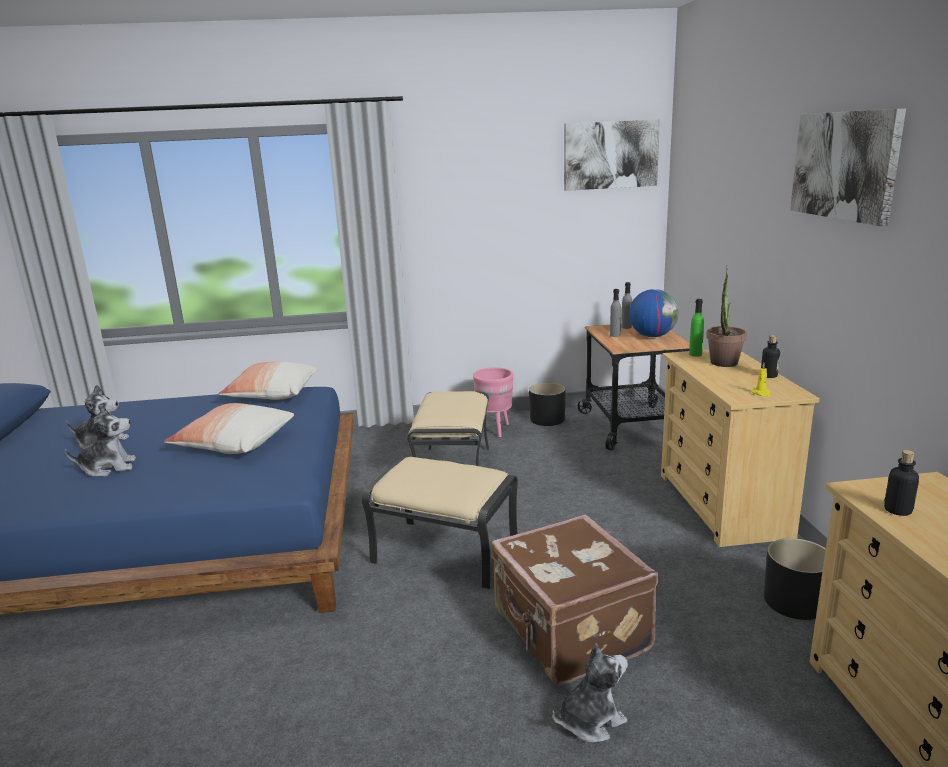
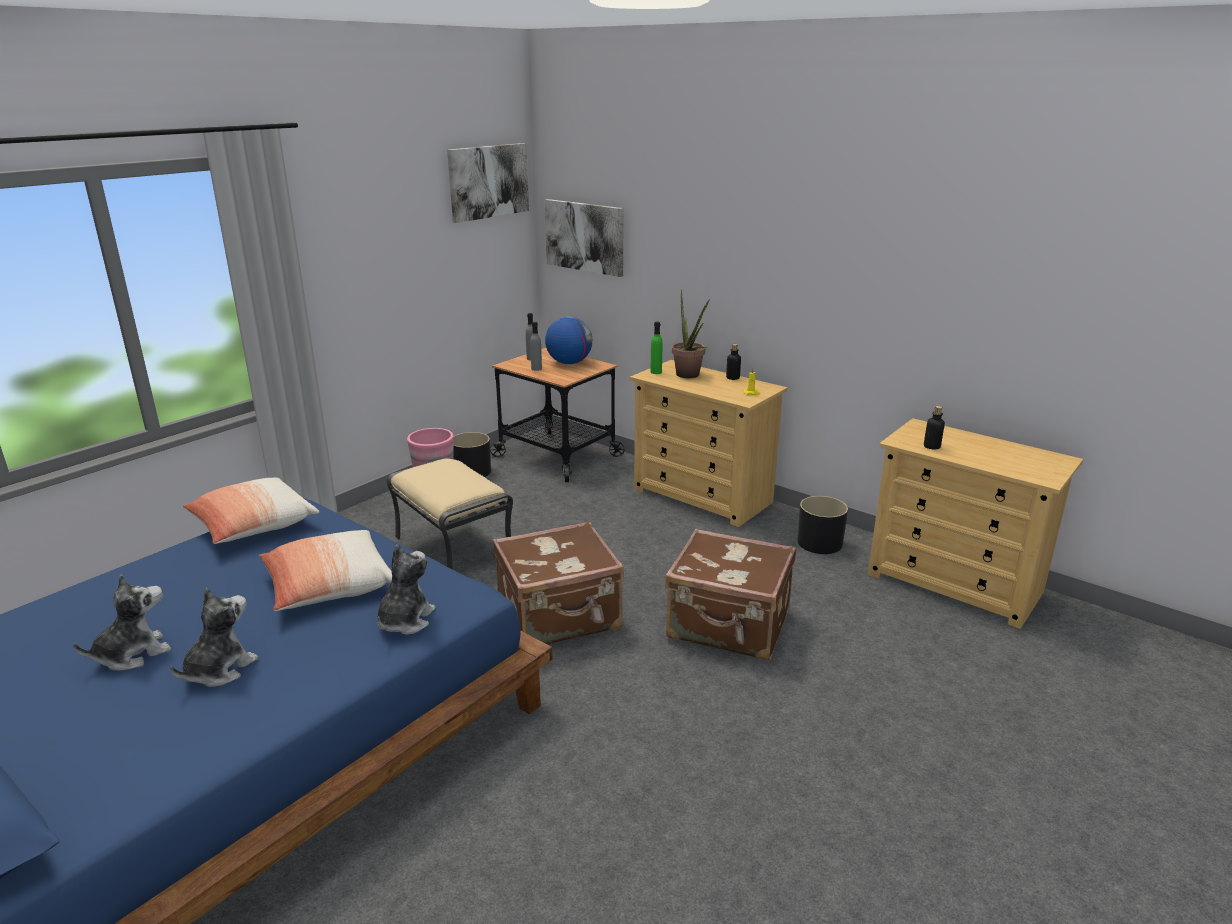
camera: 45 degrees left, 5 degrees up
(446, 553) = (560, 617): beige ottoman -> brown suitcase
(590, 721) = (812, 669): plush toy -> plush toy (405, 621)
(845, 165) = (794, 204): picture -> picture (585, 236)

